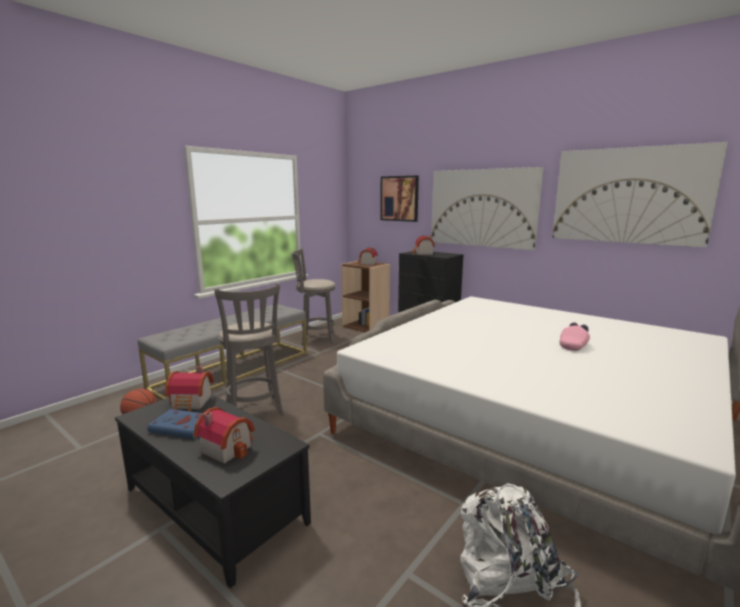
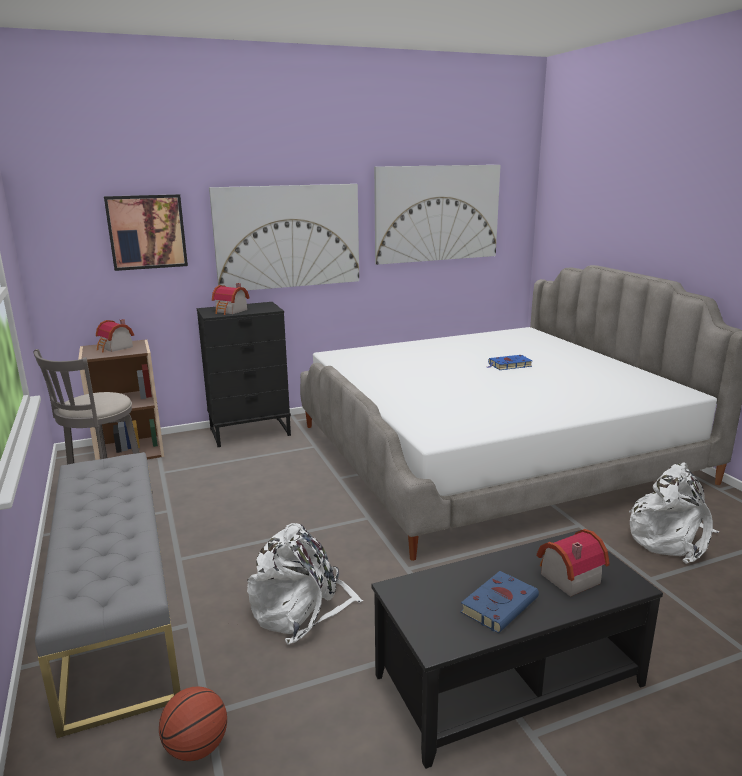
camera: 60 degrees left, 5 degrees up
(192, 403) = (429, 592): toy house -> none
(254, 412) = (301, 609): grey stool -> white backpack
(574, 346) = (508, 365): pink cap -> blue book

